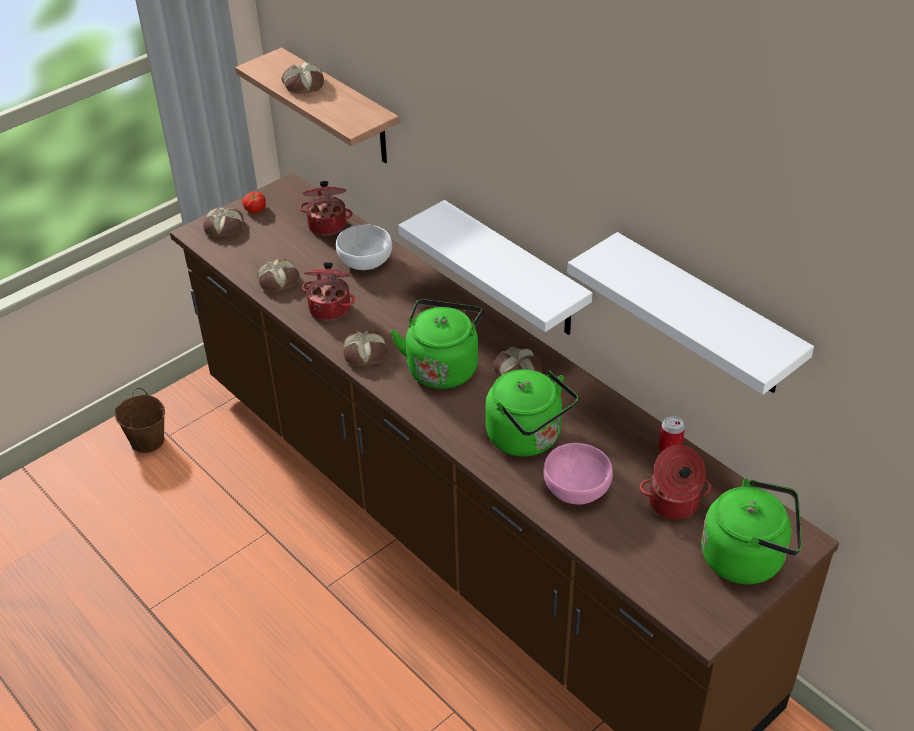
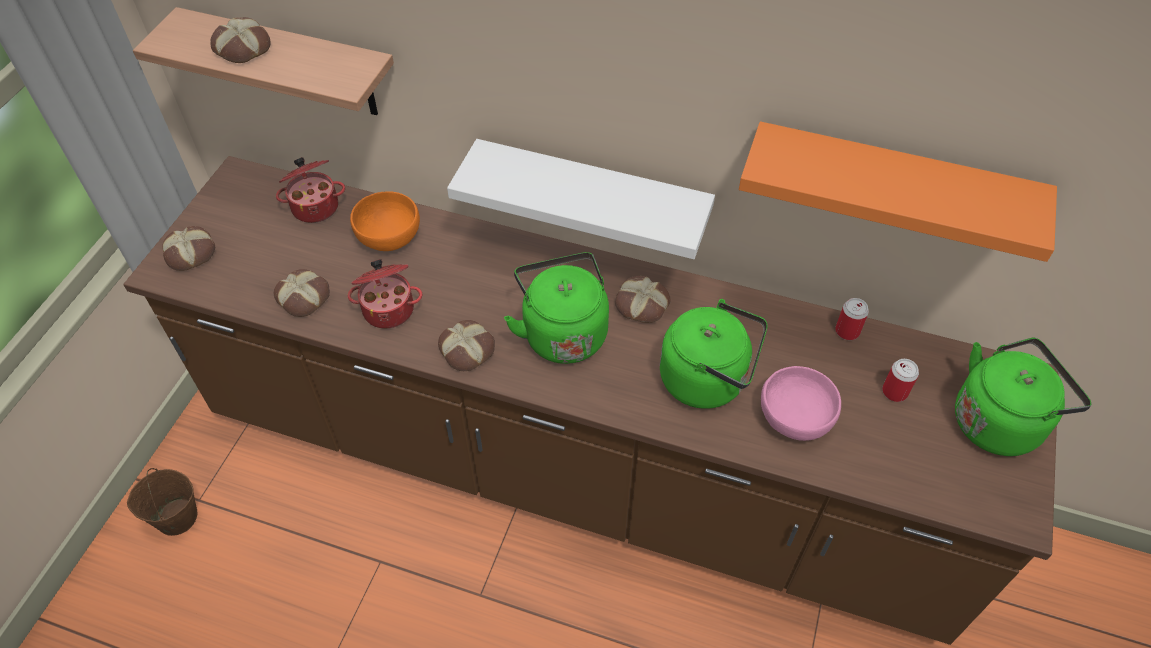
camera: 30 degrees left, 10 degrees up
(255, 209) = (214, 217): tomato -> none
(364, 261) = (389, 236): white bowl -> orange bowl
(673, 503) = (894, 391): cooking pot -> can
(705, 316) = (891, 186): white shelf -> orange shelf

